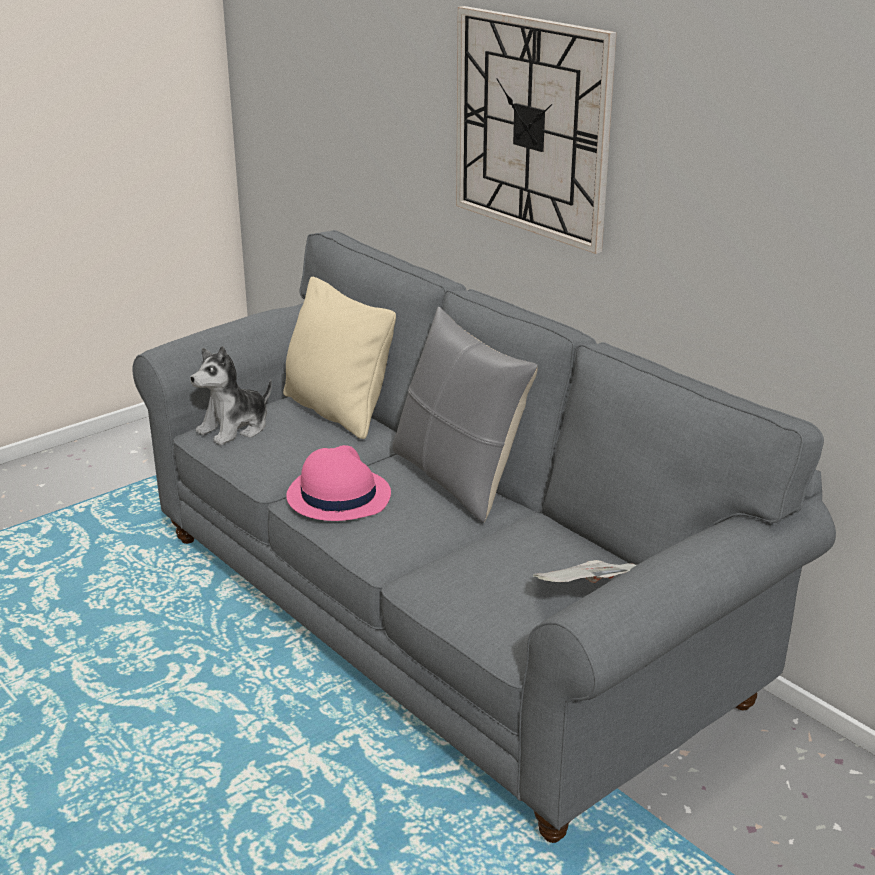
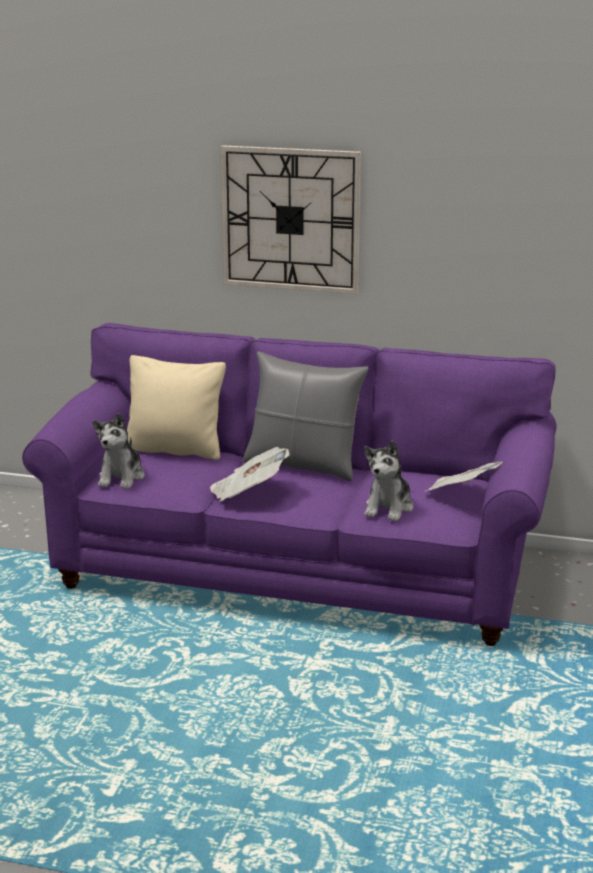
camera: 35 degrees left, 5 degrees down
(338, 496) = (248, 493): pink hat -> newspaper
(438, 617) = (297, 571): grey sofa -> purple sofa
(465, 581) = (389, 508): none -> plush toy

